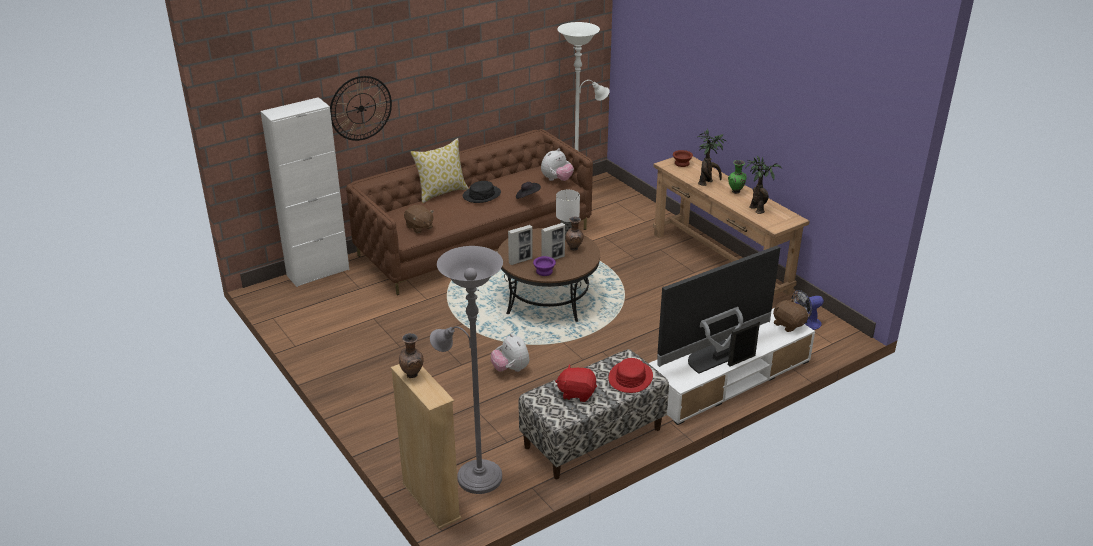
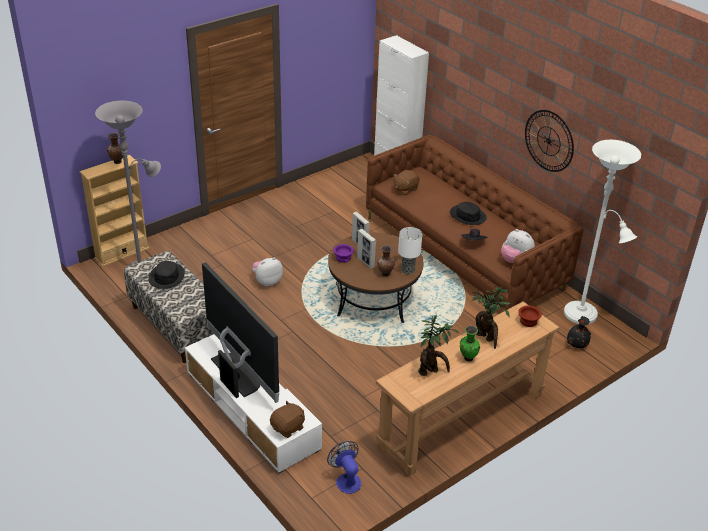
camera: 85 degrees right, 5 degrees up
(361, 108) = (454, 84): wall clock -> wall clock (549, 141)
(441, 192) = (468, 195): pillow -> none
(577, 393) = (166, 276): red plush toy -> black hat
(617, 201) = (576, 344): none -> black vase
(630, 377) = (183, 304): red hat -> none

